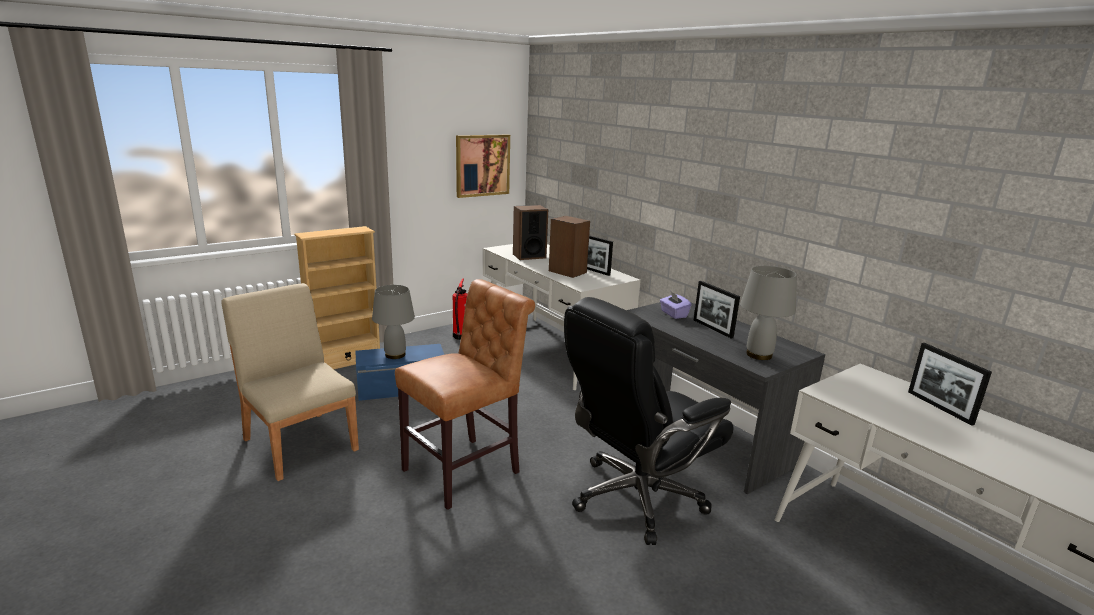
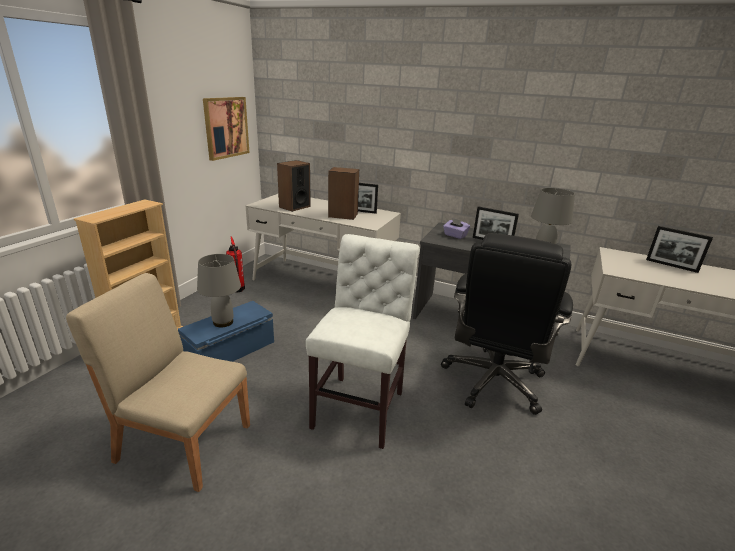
camera: 30 degrees left, 5 degrees up
(466, 469) = (361, 406): brown chair -> white chair

